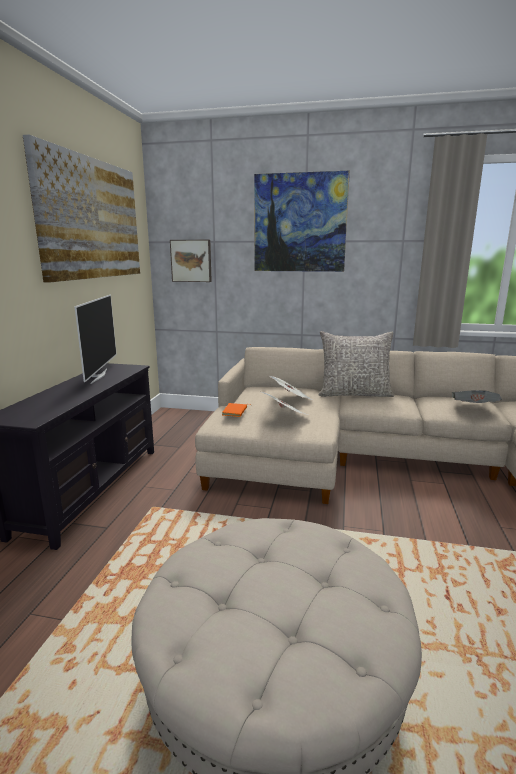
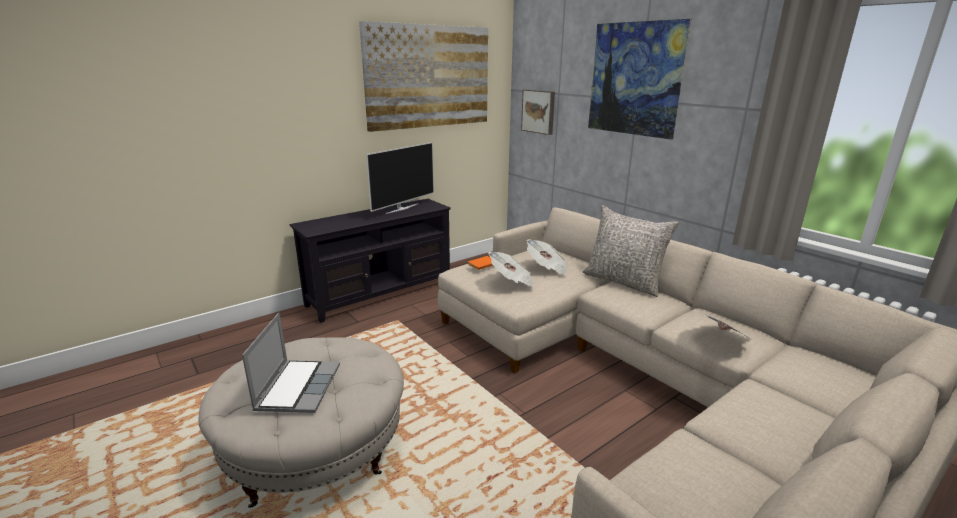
camera: 40 degrees right, 5 degrees up
(294, 602) = (298, 387): none -> laptop

